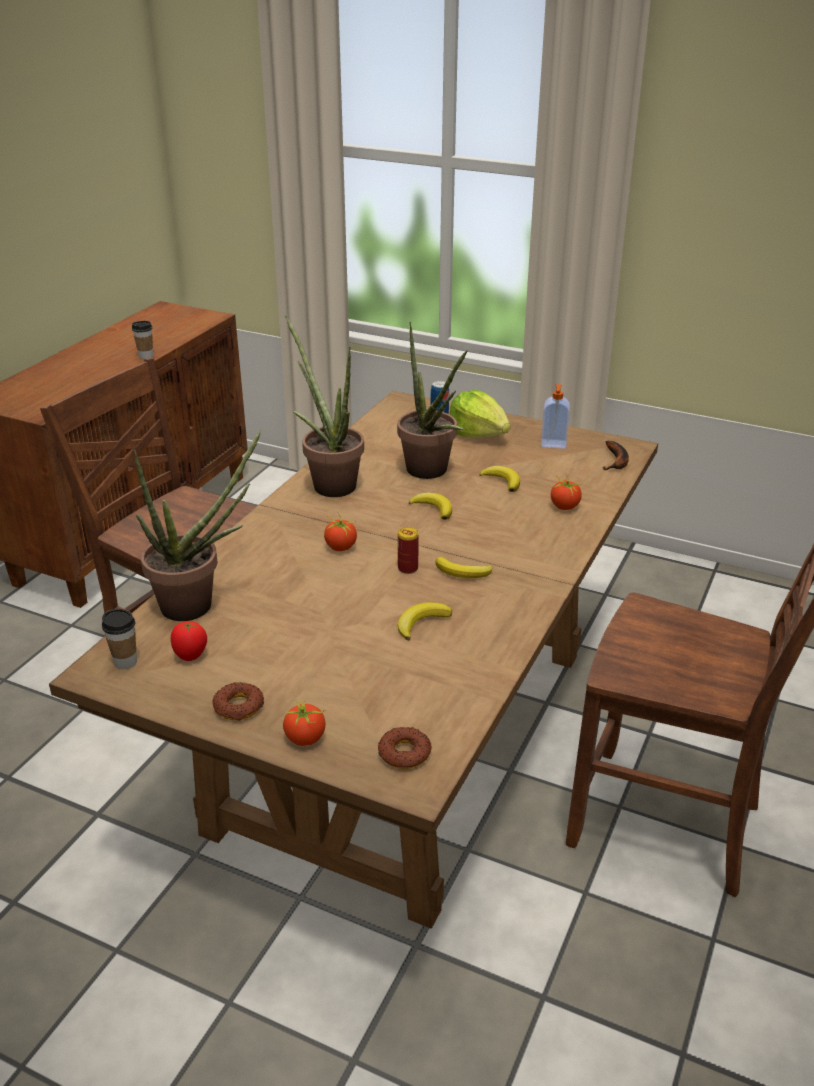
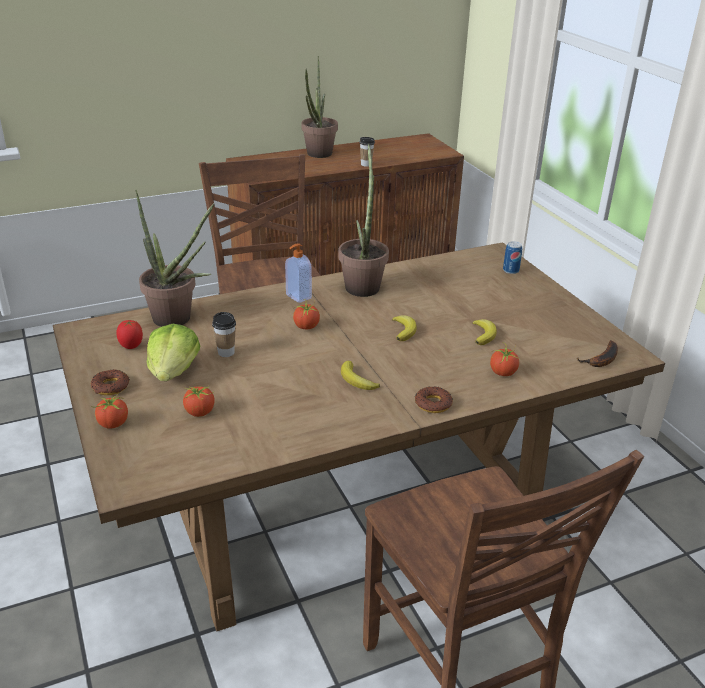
camera: 40 degrees right, 0 degrees up
(125, 662) = (99, 332): cup -> cup (226, 352)
(372, 677) = (200, 412): none -> tomato
(404, 753) = (147, 465): donut -> donut (433, 404)
(408, 568) = (326, 359): can -> none
(421, 623) = (279, 396): banana -> none
(431, 473) = (440, 307): potted plant -> potted plant (317, 155)
(478, 433) = (519, 295): lettuce -> lettuce (173, 371)
(553, 444) = (568, 326): soap dispenser -> soap dispenser (298, 297)

